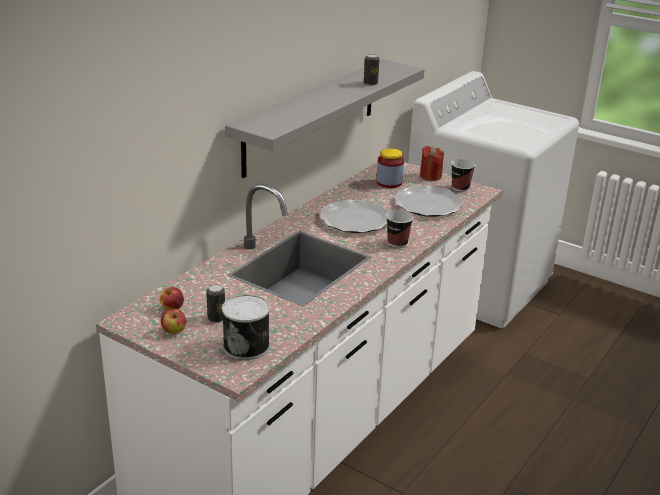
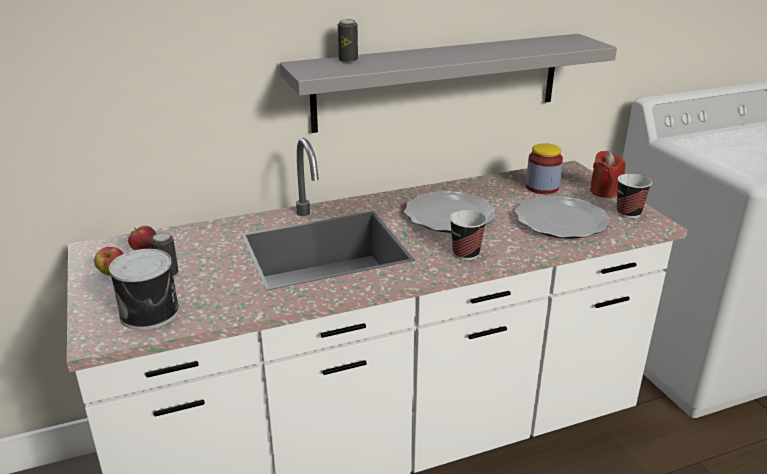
camera: 35 degrees right, 0 degrees up
(370, 83) = (517, 51): can -> can (348, 60)

